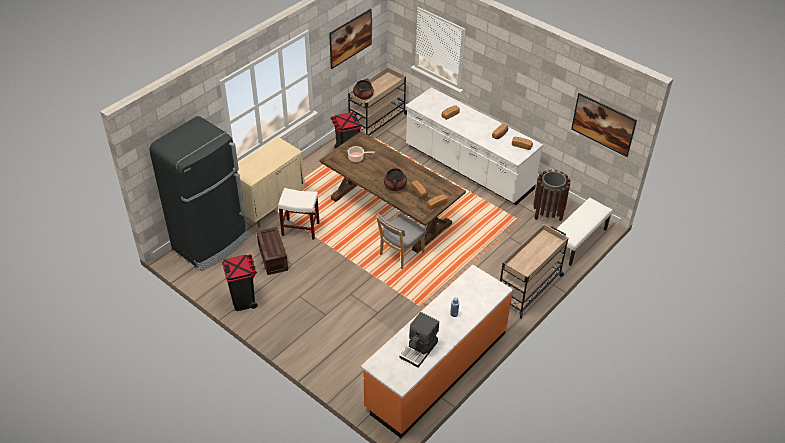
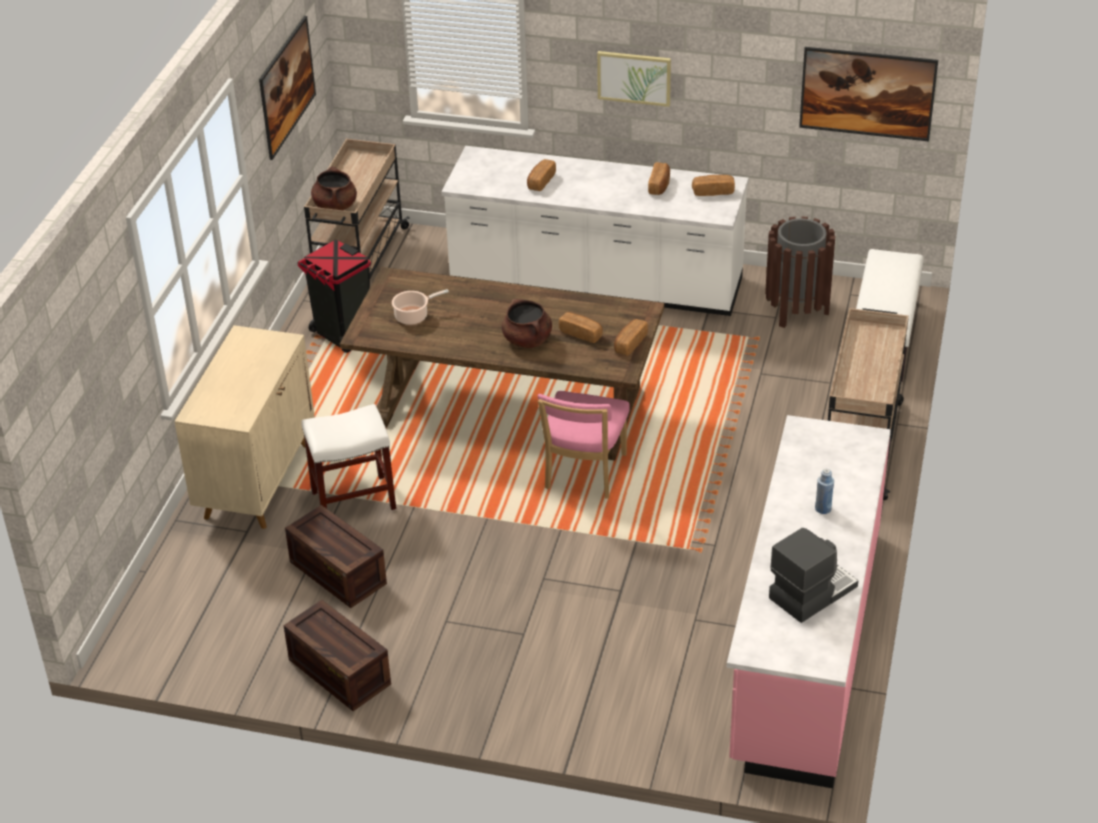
camera: 25 degrees left, 5 degrees down
(211, 244) = (186, 595): black fridge -> none
(243, 300) = (337, 672): black trash can -> crate
(400, 254) = (583, 474): grey chair -> pink chair
(419, 350) = (811, 592): coffee machine -> coffee machine turned 135 degrees counterclockwise
(436, 369) = (805, 645): orange counter -> pink counter
(505, 81) = (634, 77): none -> picture

